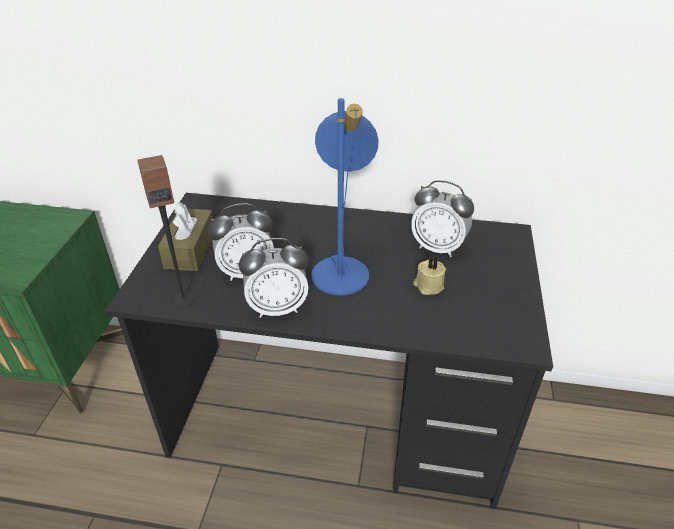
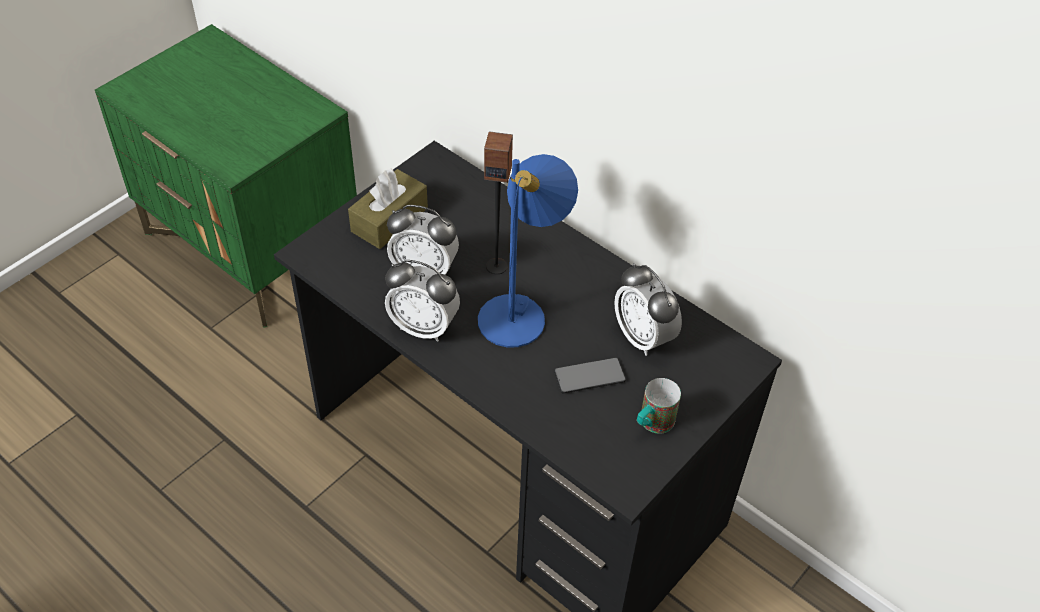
camera: 30 degrees right, 10 degrees up
(183, 299) = (346, 276): speaker -> speaker (496, 266)
(428, 286) = (589, 376): beige candle -> phone
(498, 296) = (652, 424): none -> mug

